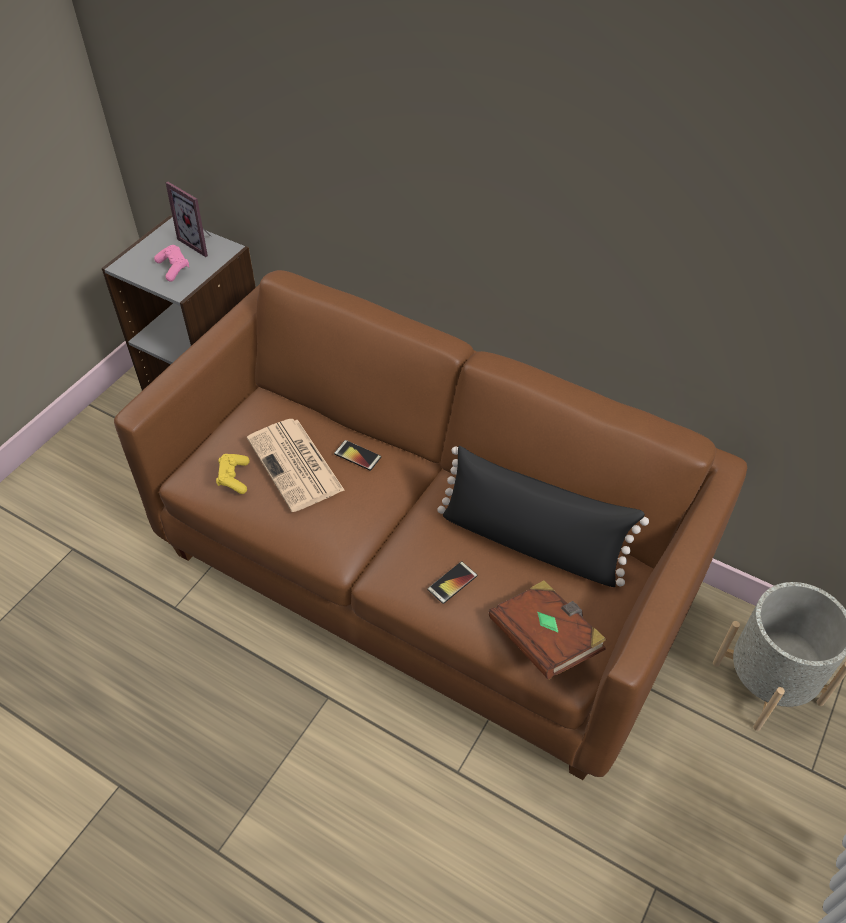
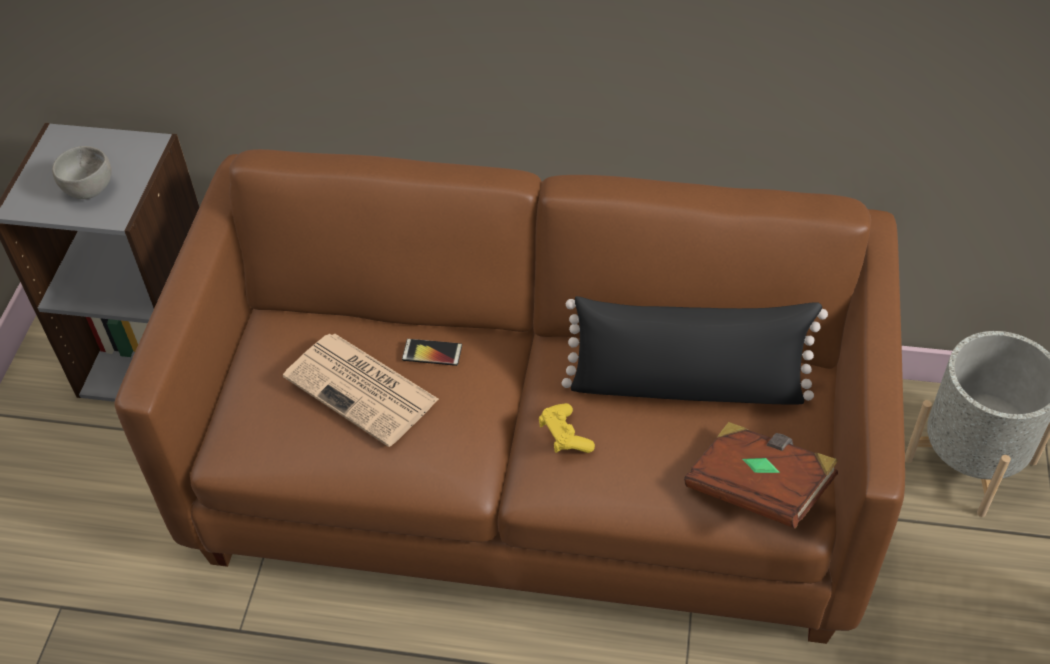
camera: 20 degrees left, 0 degrees up
(173, 268) = (91, 189): pink game controller -> grey bowl
(201, 242) = (109, 145): picture frame -> none
(234, 478) = (290, 431): yellow game controller -> yellow game controller (564, 436)
(452, 583) = (622, 463): phone -> none

